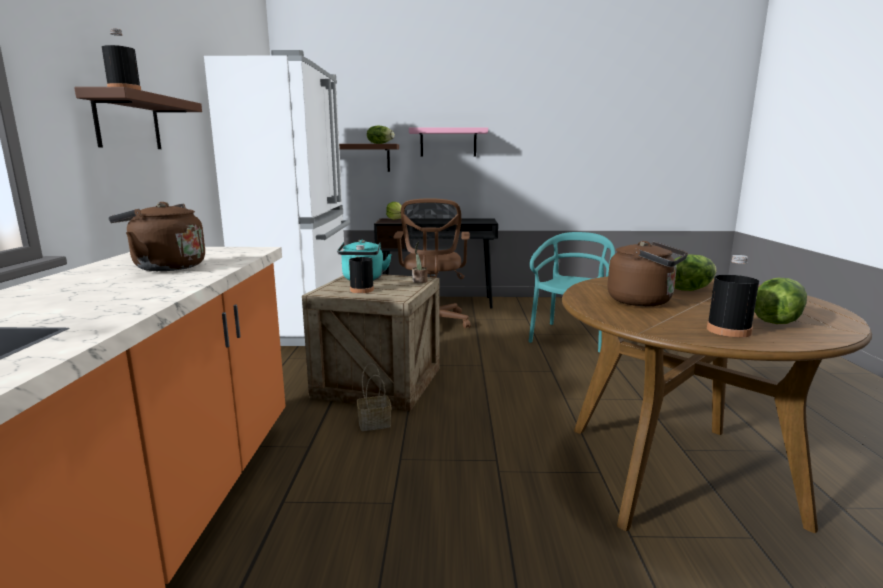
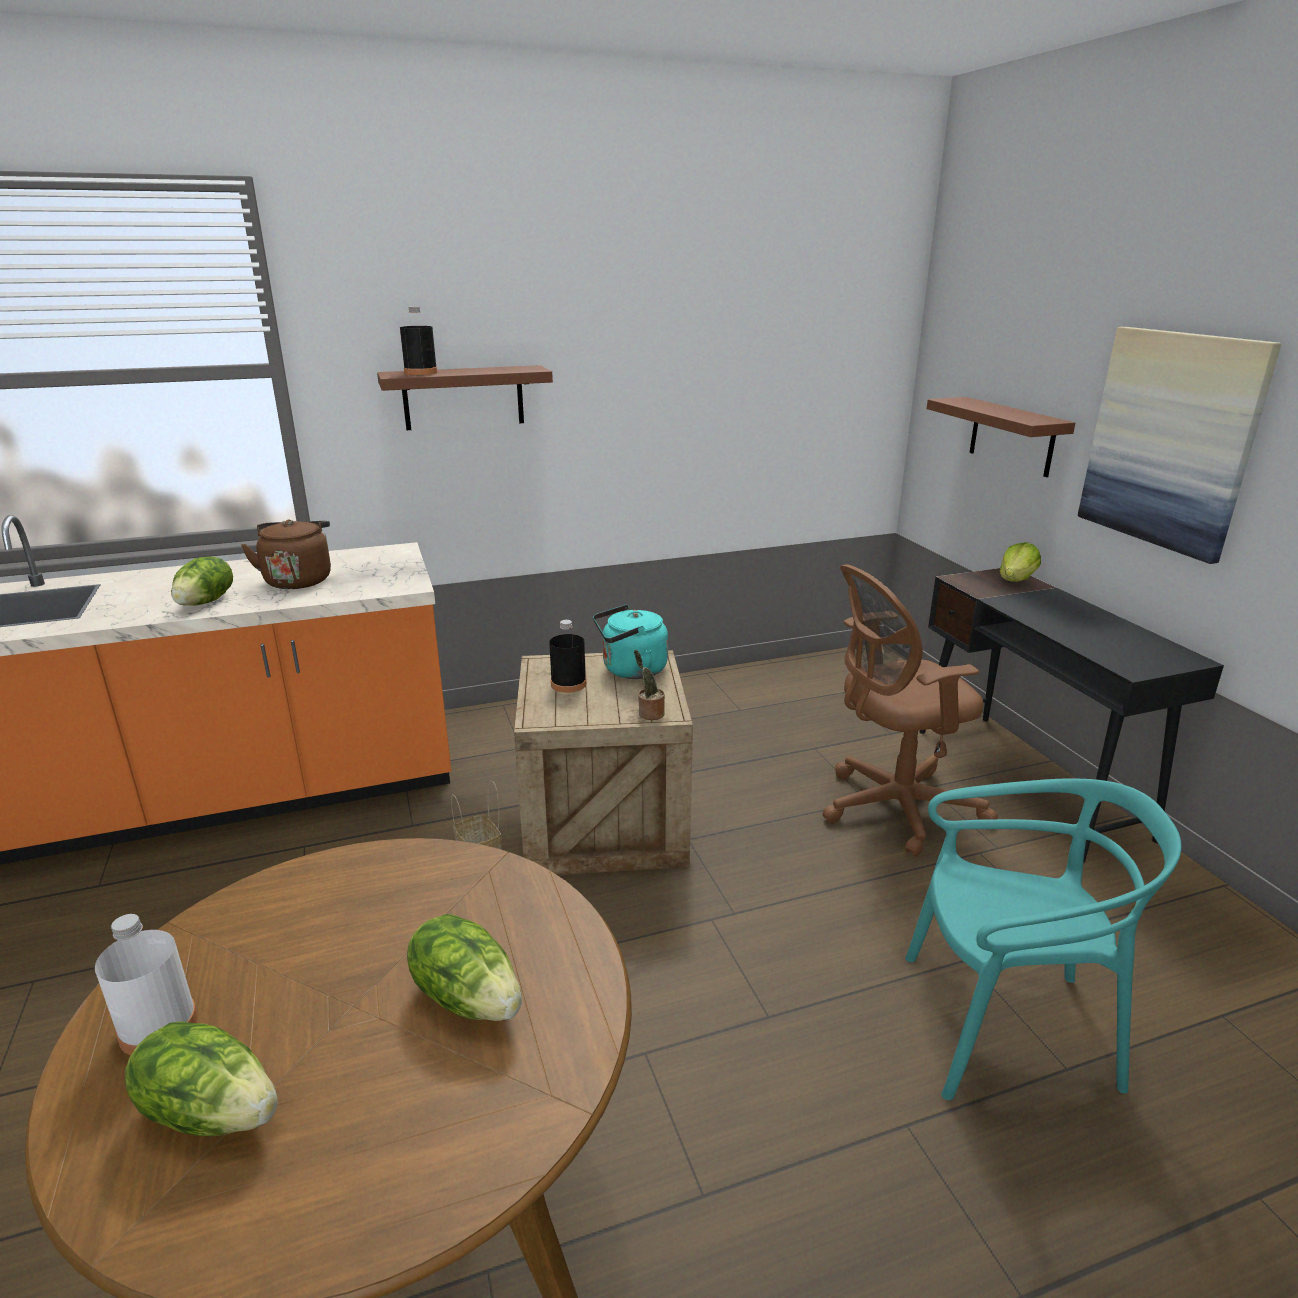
camera: 70 degrees right, 10 degrees up
(302, 325) = (767, 694): white fridge -> none
(380, 143) = (1024, 417): lettuce -> lettuce (207, 602)
(448, 142) = (1171, 440): pink shelf -> picture
(644, 301) = (354, 928): brown kettle -> none
(728, 330) = (158, 1027): black bottle -> white bottle

